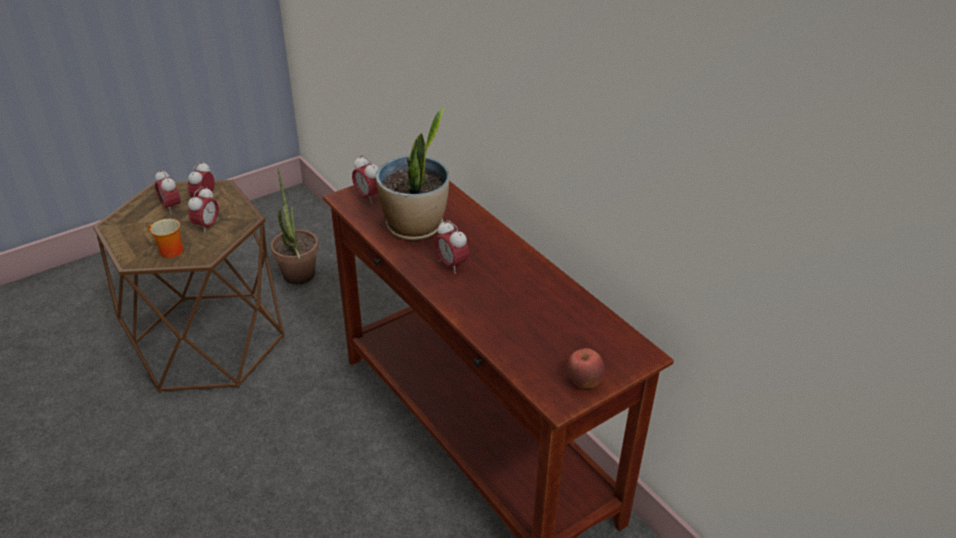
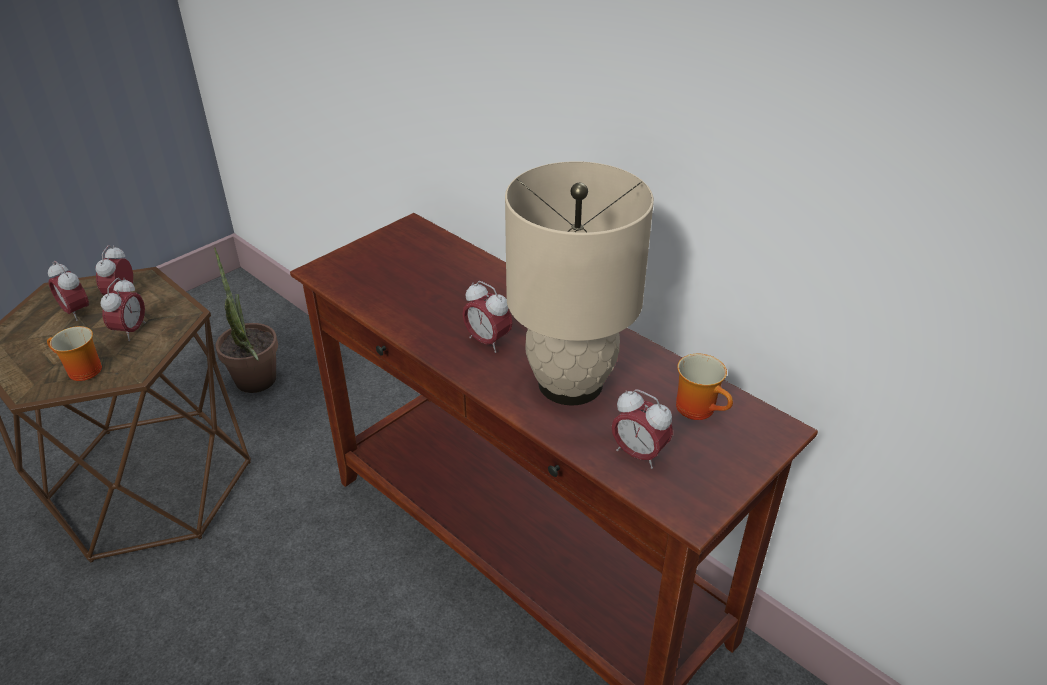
camera: 10 degrees left, 0 degrees up
(368, 197) = (352, 266): alarm clock -> alarm clock (638, 454)
(415, 227) = (425, 297): potted plant -> none
(502, 303) = (570, 384): none -> beige table lamp
(584, 382) = (714, 478): apple -> none
(592, 333) = (700, 408): none -> mug

